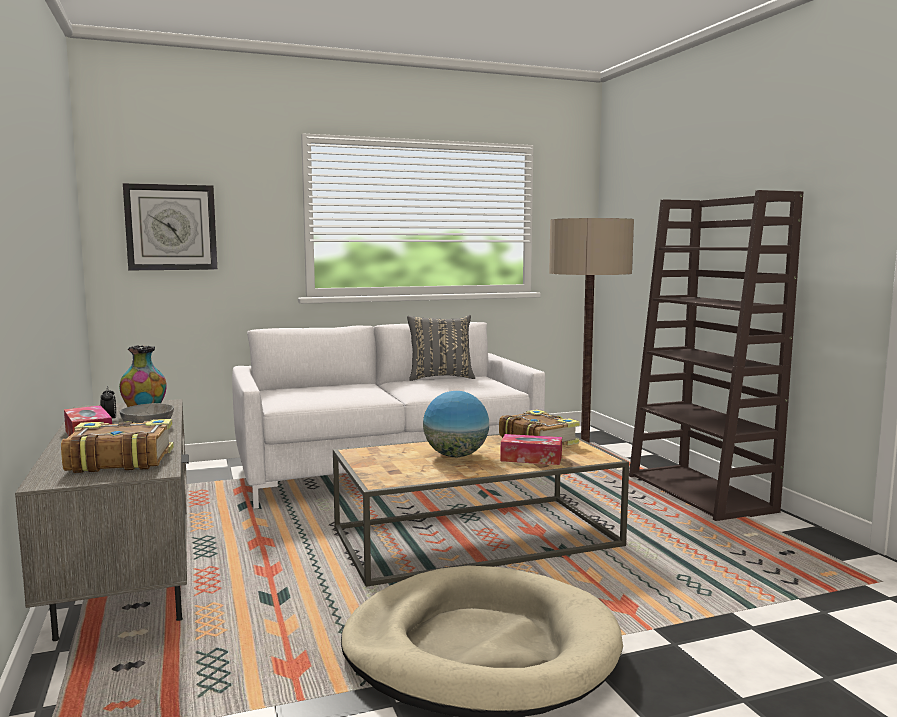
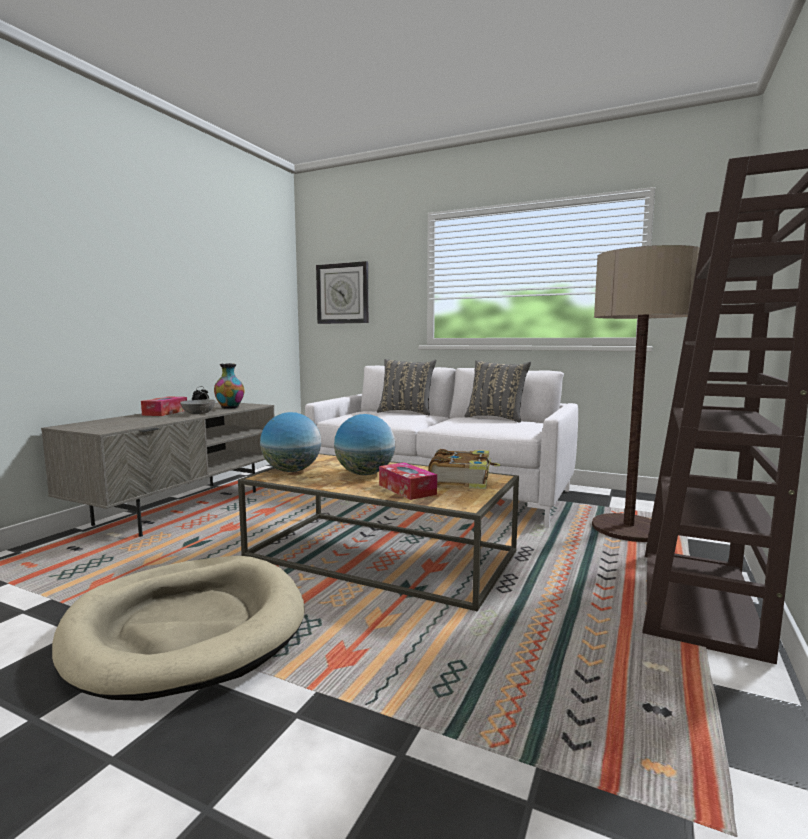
camera: 45 degrees right, 0 degrees up
(119, 460) = (119, 424): book -> none
(333, 384) = (406, 412): none -> grey pillow
(383, 470) = (292, 471): none -> globe

